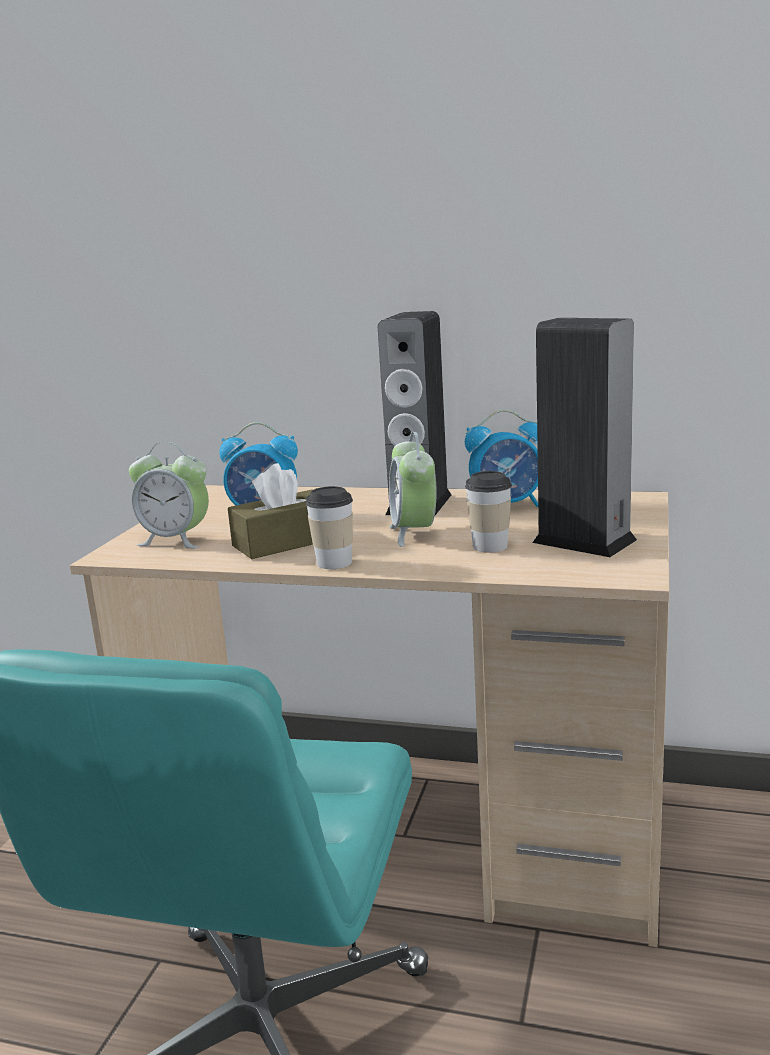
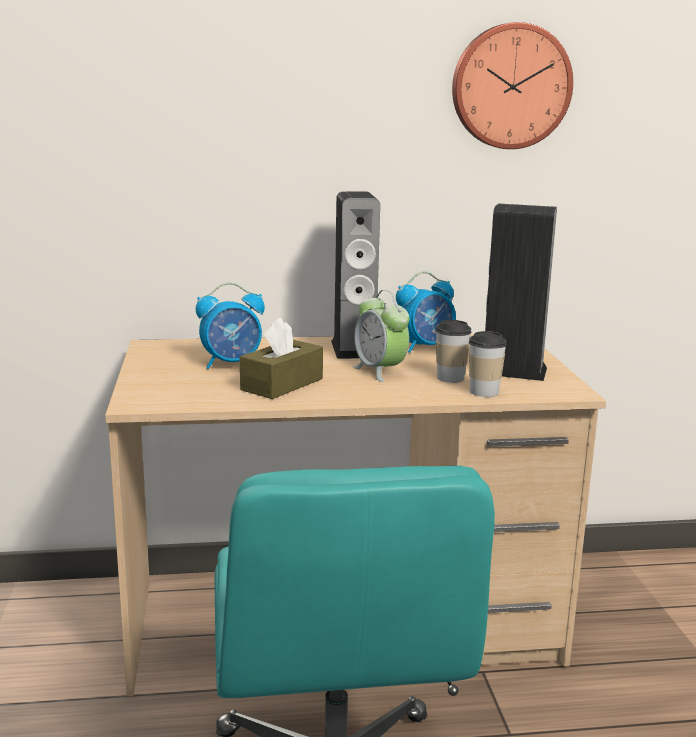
camera: 25 degrees left, 0 degrees up
(176, 540) = (180, 388): alarm clock -> none
(334, 563) = (346, 397): cup -> cup (484, 392)
(630, 162) = (510, 86): none -> wall clock

